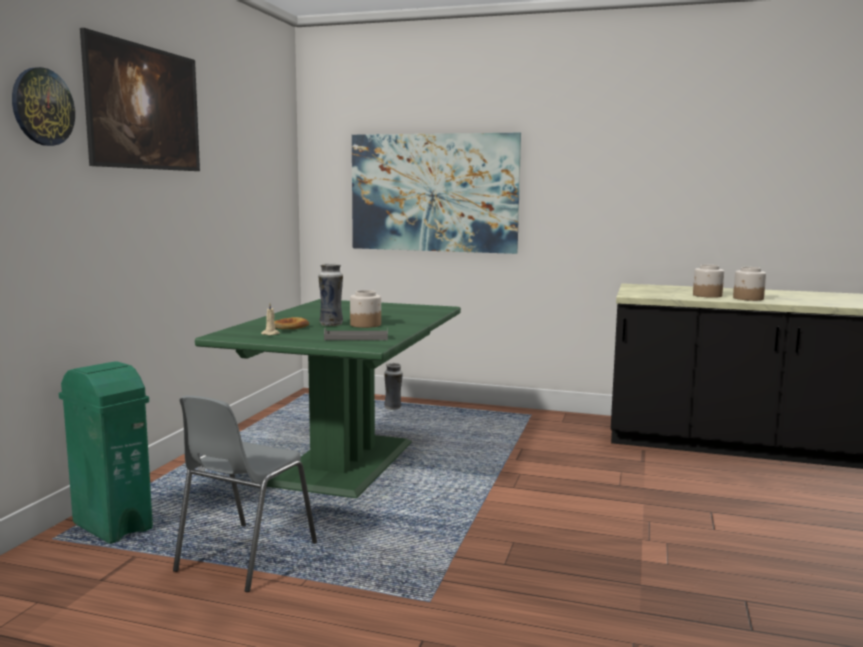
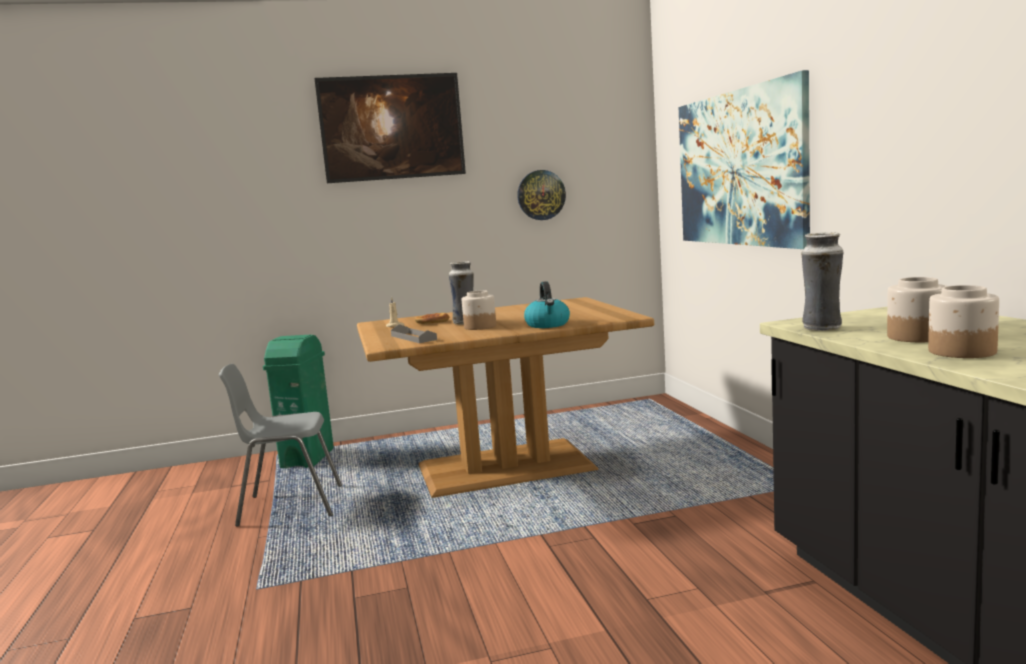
camera: 60 degrees right, 0 degrees up
(42, 107) = (278, 145): wall clock -> wall clock (541, 195)
(346, 463) = (506, 468): green dining table -> brown dining table
(393, 408) = (681, 433): vase -> vase (822, 328)
(414, 317) = (548, 325): none -> kettle

